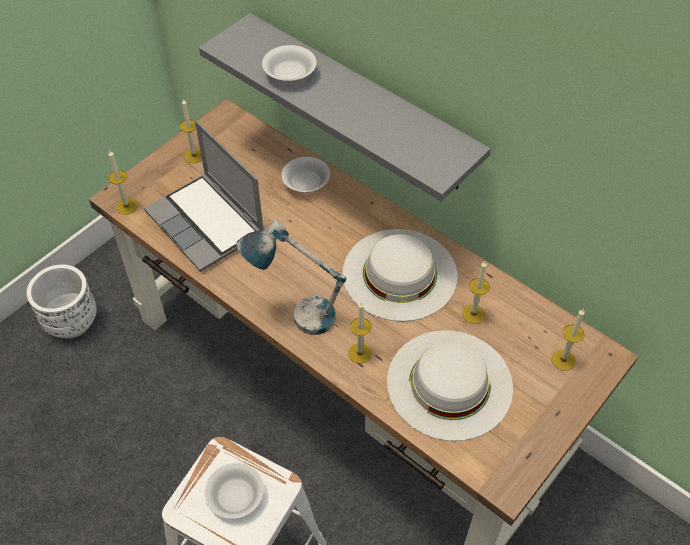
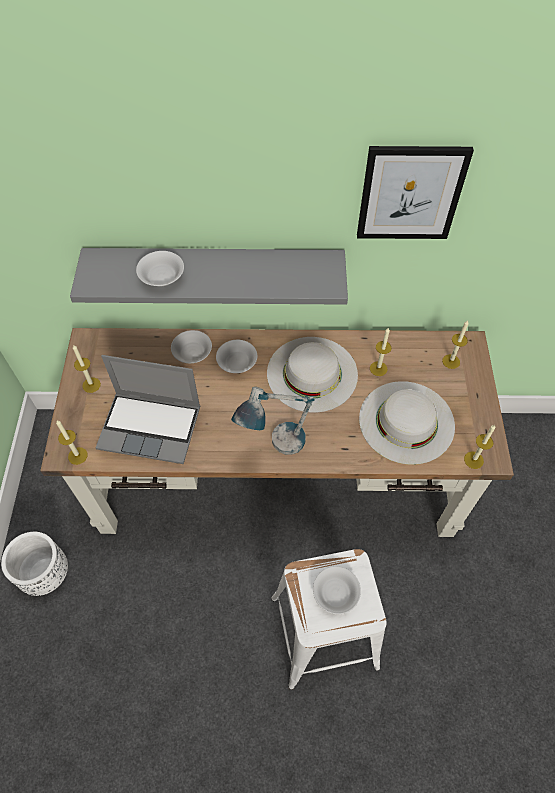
camera: 40 degrees left, 5 degrees up
(337, 217) = (237, 363): none -> white bowl
(360, 353) = (338, 442): candle -> candle (473, 460)
(567, 111) = (410, 193): none -> picture

